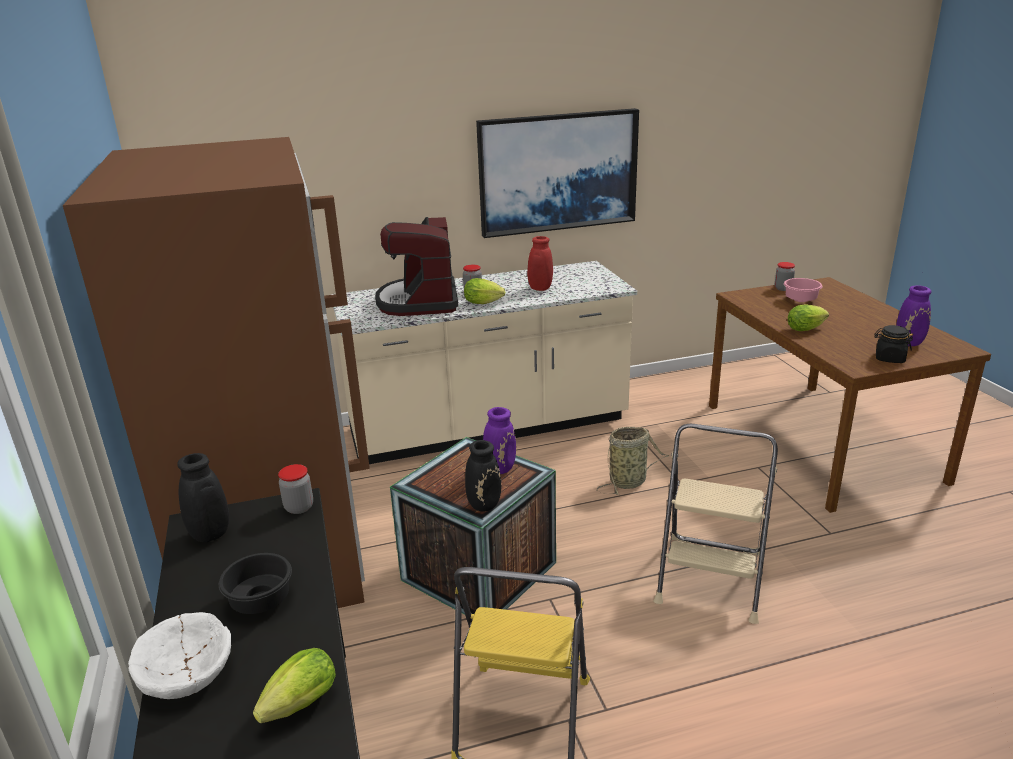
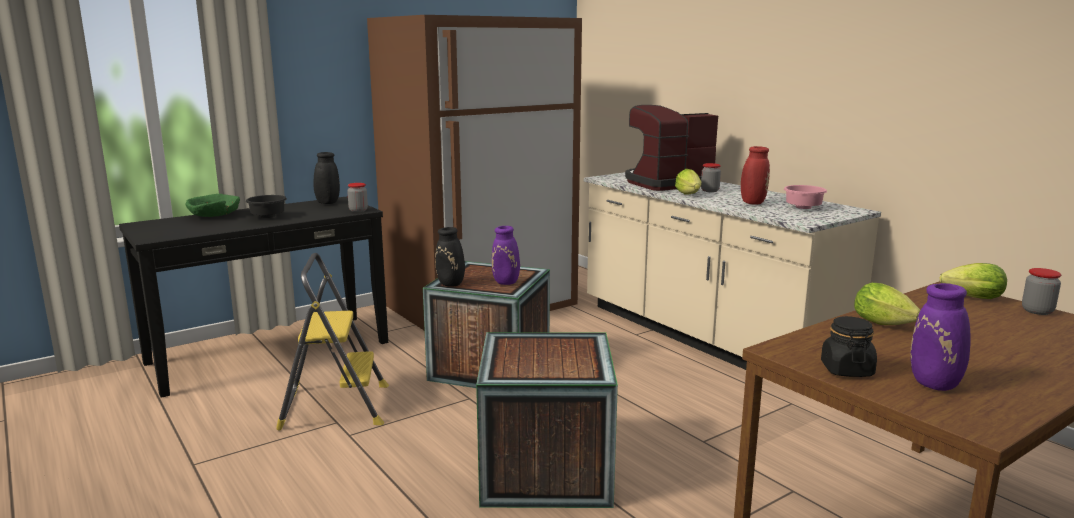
camera: 70 degrees right, 10 degrees down
(187, 674) = (214, 216): white bowl -> green bowl
(297, 708) = (184, 231): lettuce -> lettuce (969, 297)
(557, 172) = (856, 95): picture -> none
(629, 481) = (678, 413): basket -> none
(712, 574) = (546, 471): beige step ladder -> crate
(801, 300) = (1006, 321): pink bowl -> pink bowl (804, 208)

